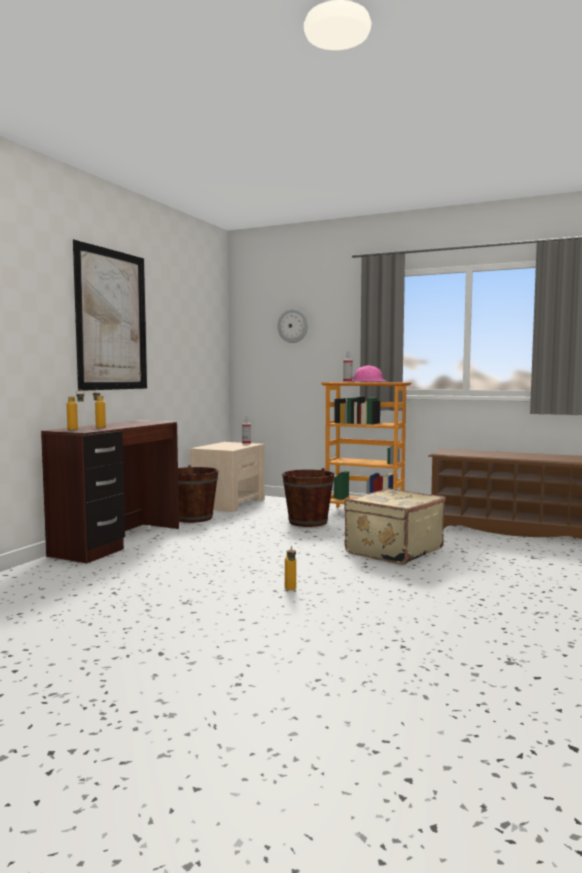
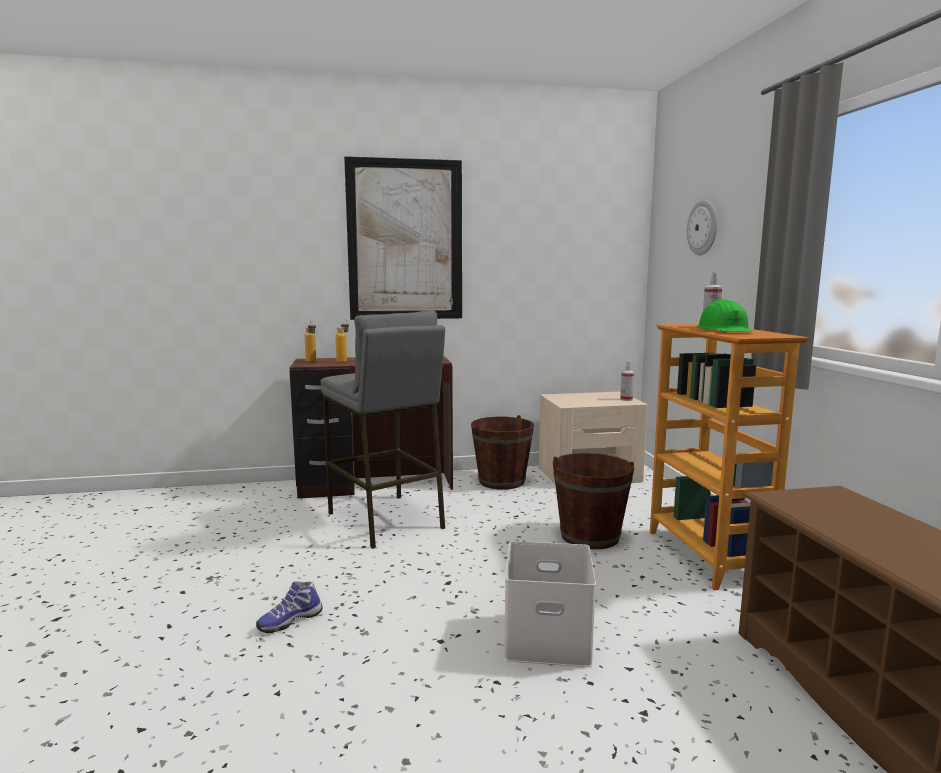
camera: 55 degrees right, 5 degrees up
(192, 550) = (385, 520): none -> grey stool
(291, 590) = (289, 620): bottle -> shoe
(369, 382) = (724, 330): pink hard hat -> green hard hat
(392, 551) = (545, 639): beige suitcase -> white storage box

